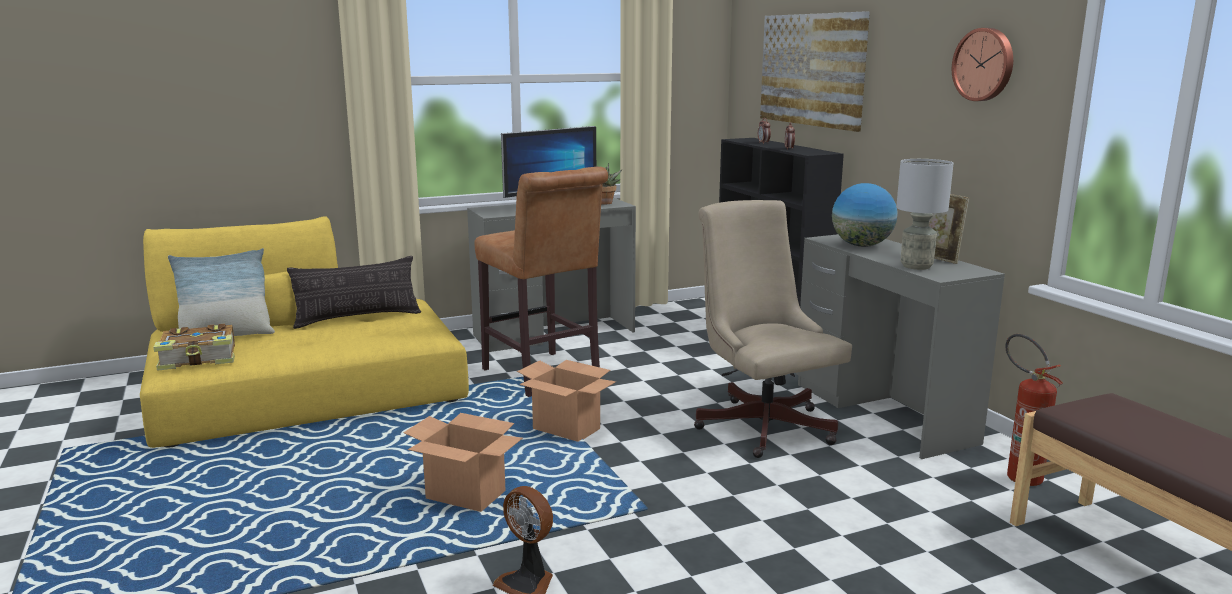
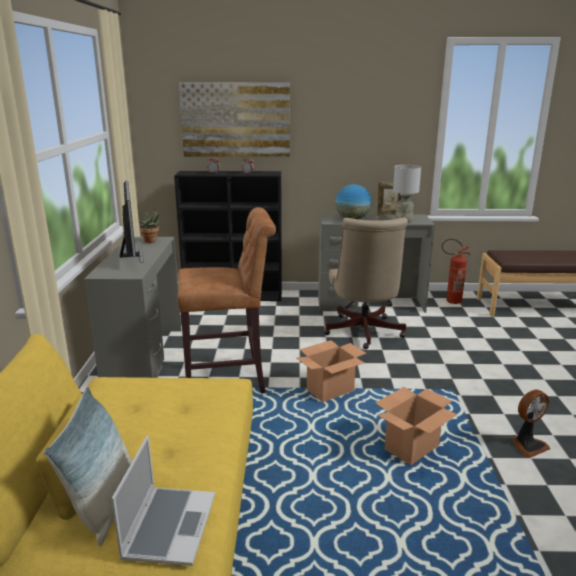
camera: 65 degrees left, 5 degrees up
(199, 358) = (169, 525): book -> laptop
(357, 318) = (133, 413): pillow -> none
(761, 423) = (363, 333): beige office chair -> beige office chair turned 90 degrees counterclockwise
(984, 64) = (383, 113): wall clock -> none

